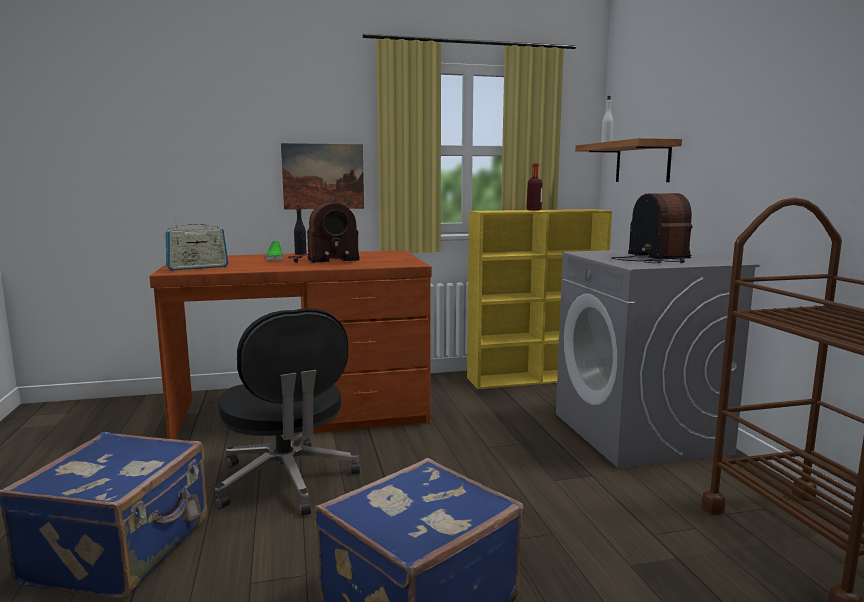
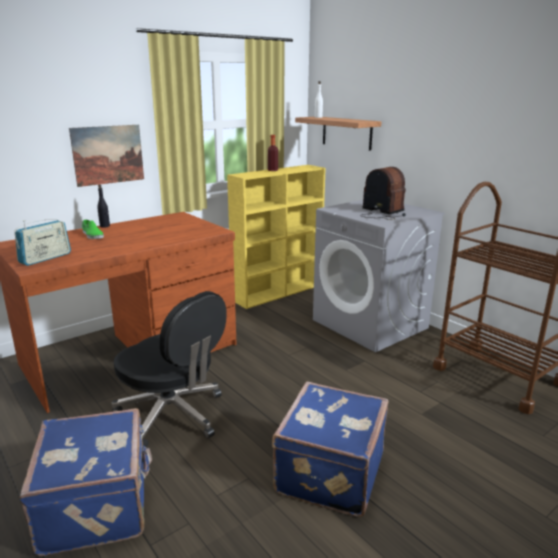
camera: 25 degrees left, 10 degrees up
(322, 260) = (138, 233): radio -> none

